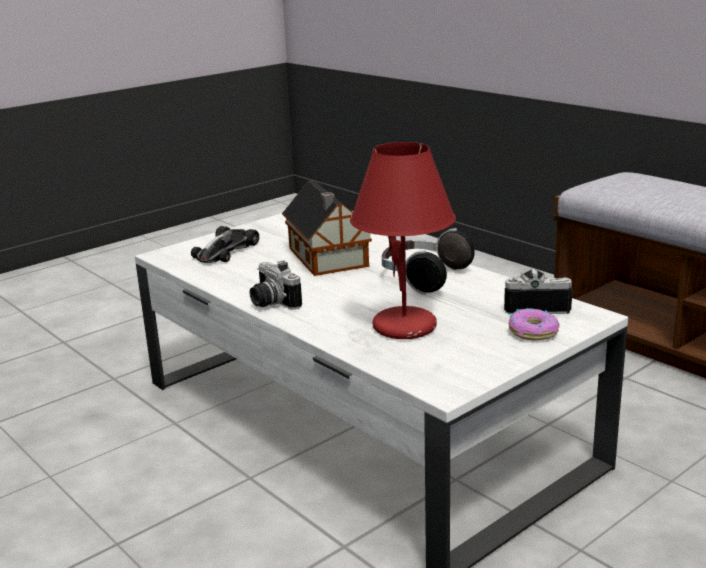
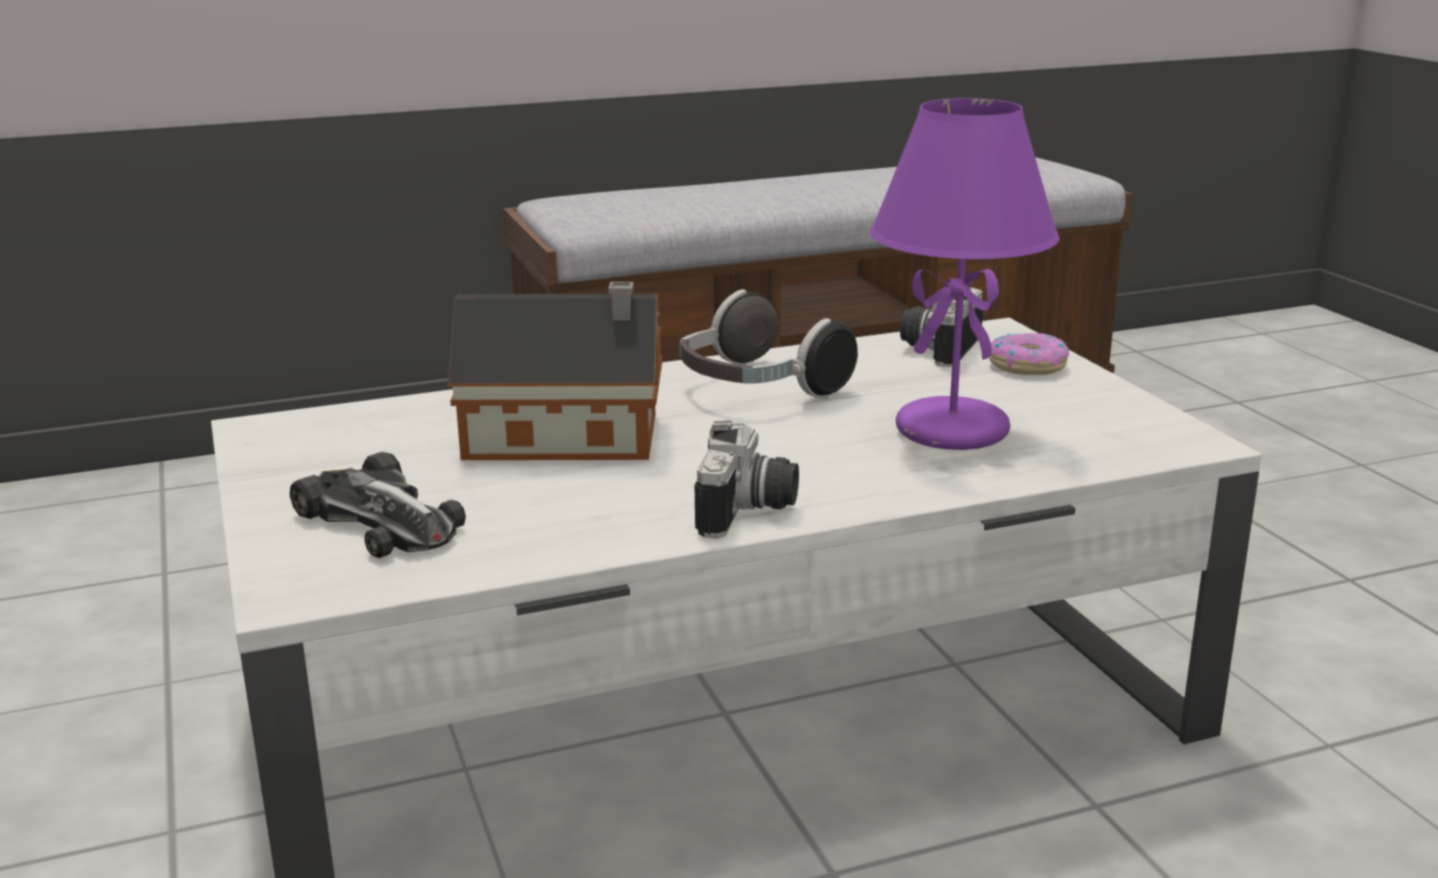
camera: 70 degrees left, 0 degrees up
(270, 303) = (750, 512): camera -> camera turned 60 degrees counterclockwise
(405, 327) = (954, 430): red table lamp -> purple table lamp

